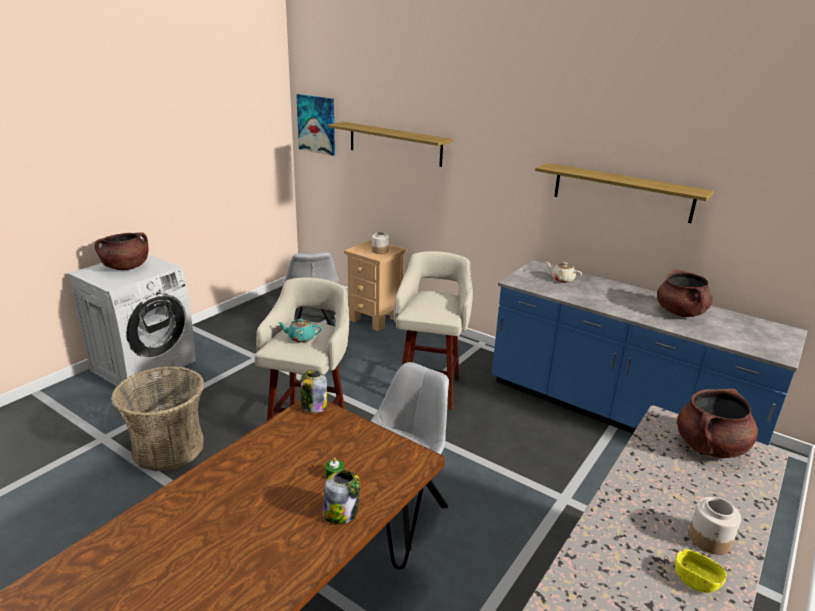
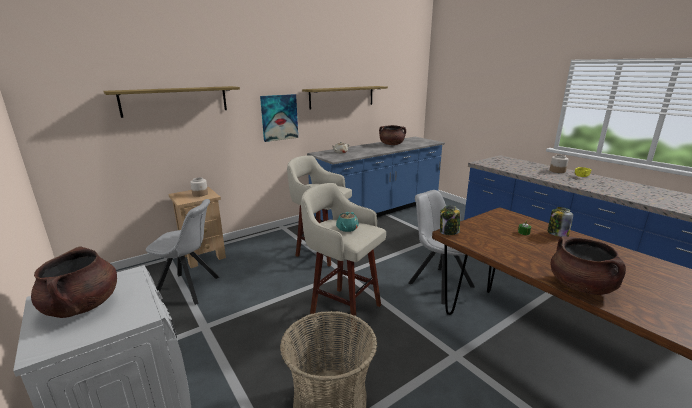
camera: 70 degrees left, 5 degrees down
(317, 124) = (59, 100): picture -> picture (279, 117)
(710, 447) = (499, 161): brown cooking pot -> brown cooking pot (581, 286)

